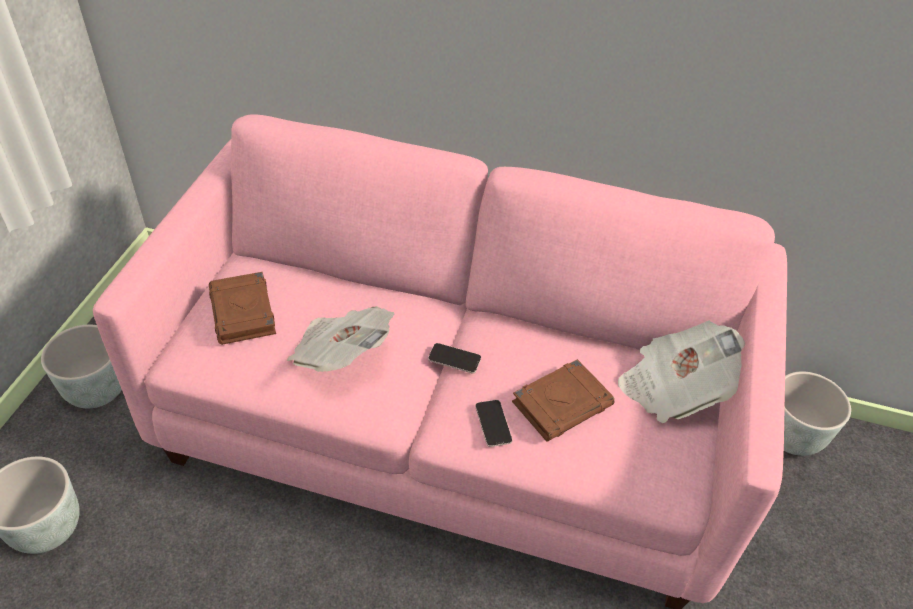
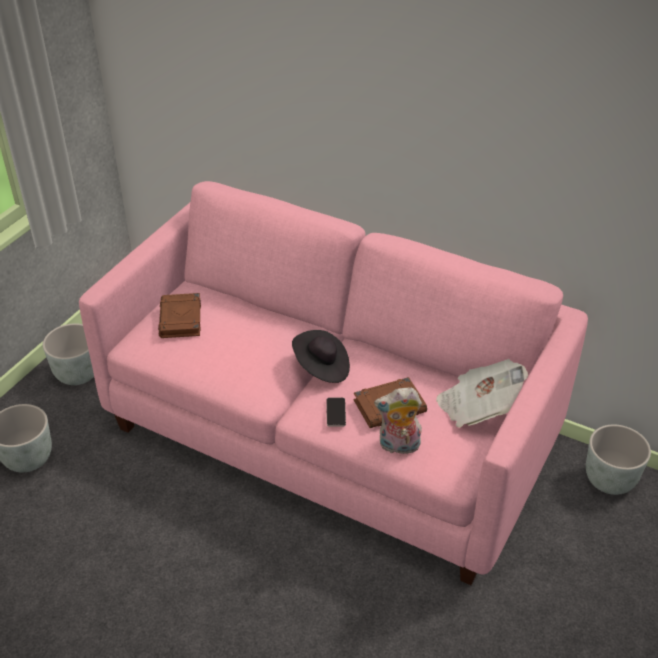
camera: 15 degrees right, 5 degrees down
(341, 355) = (241, 355): newspaper -> none
(454, 358) = (321, 368): phone -> black hat
(591, 462) = (398, 446): none -> plush toy

